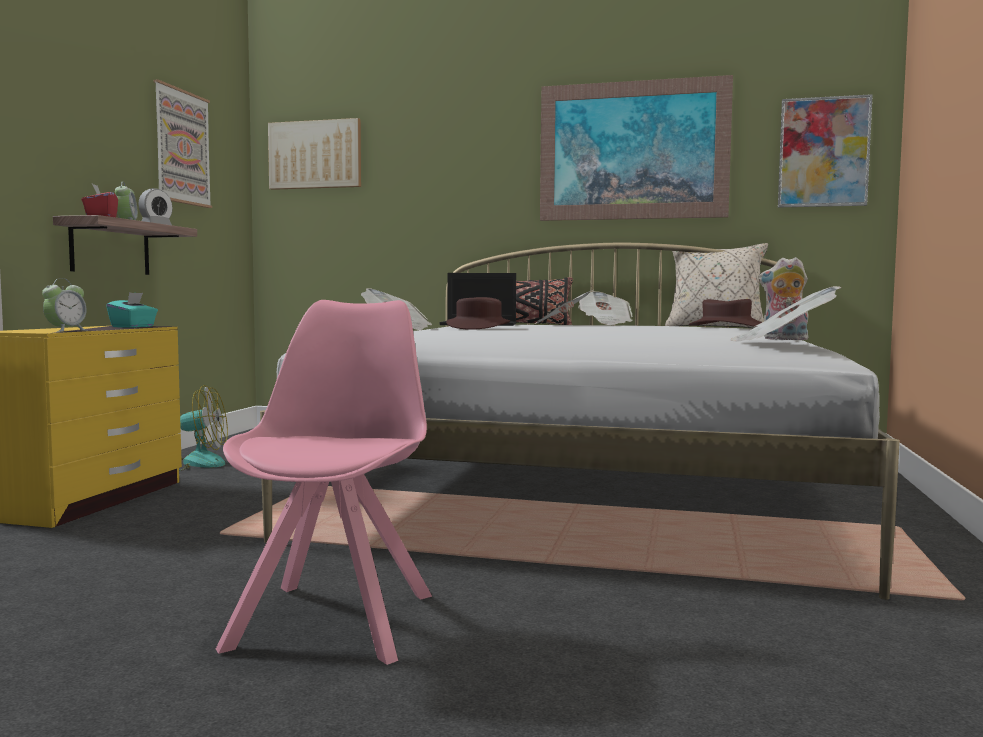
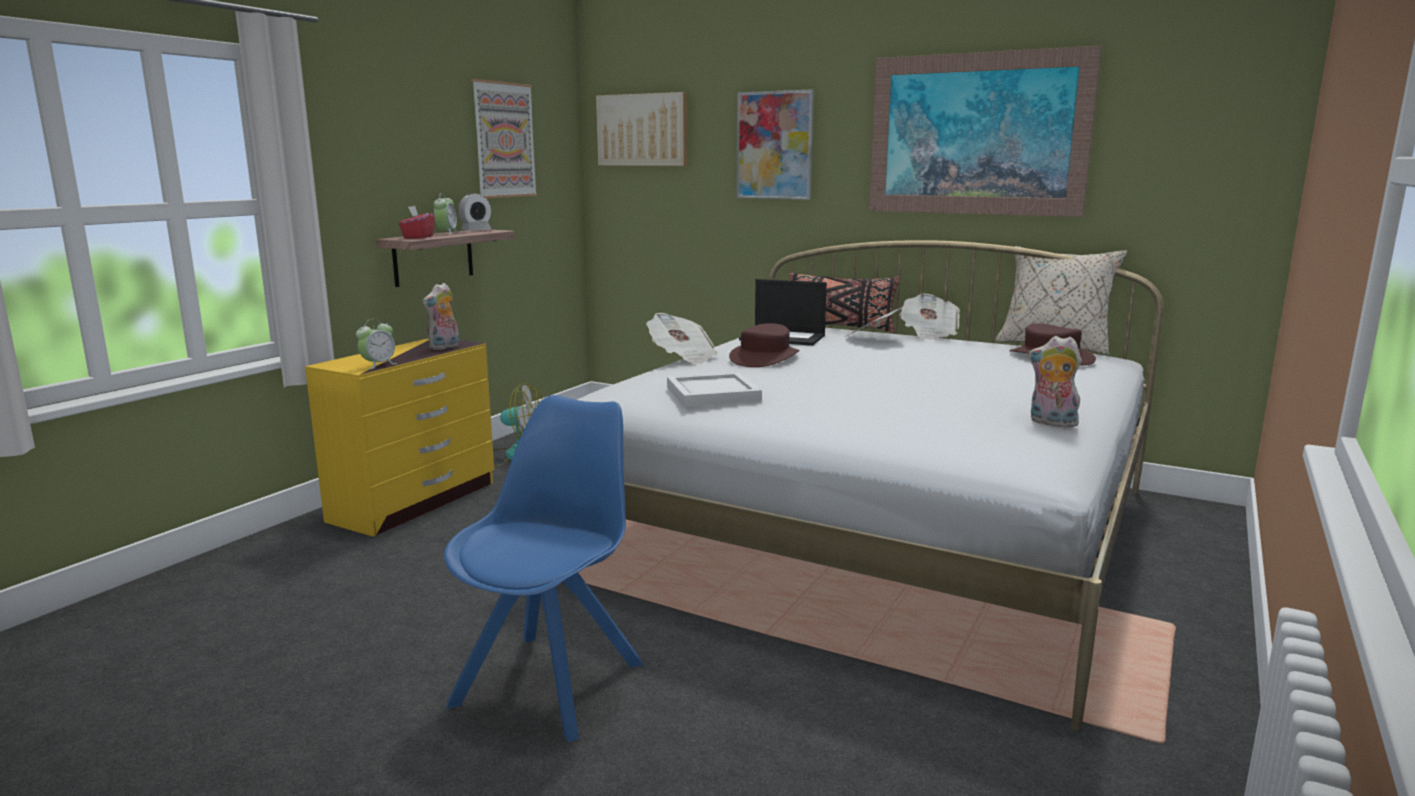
camera: 15 degrees right, 10 degrees up
(133, 327) = (444, 347): turquoise tissue box -> plush toy
(336, 619) = (552, 681): pink chair -> blue chair
(457, 334) = (712, 394): none -> white tray
(783, 342) = (1018, 447): newspaper -> none
(823, 152) = (1208, 143): picture -> picture (774, 145)

